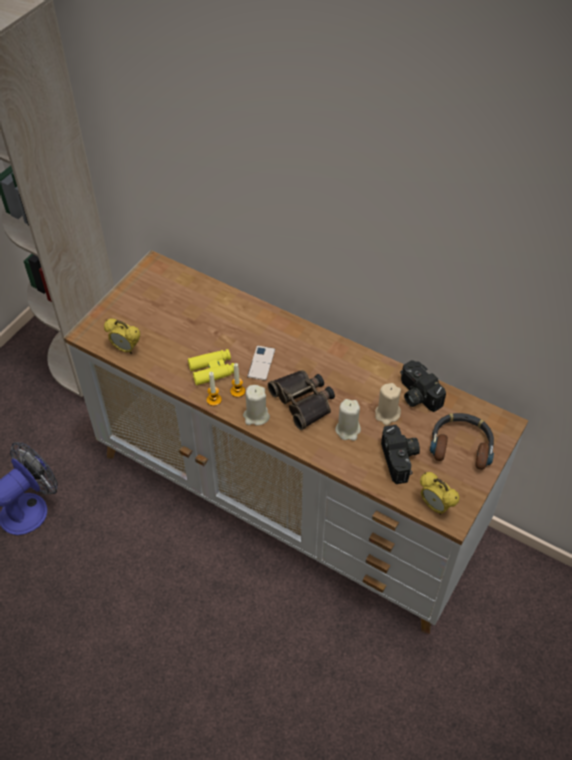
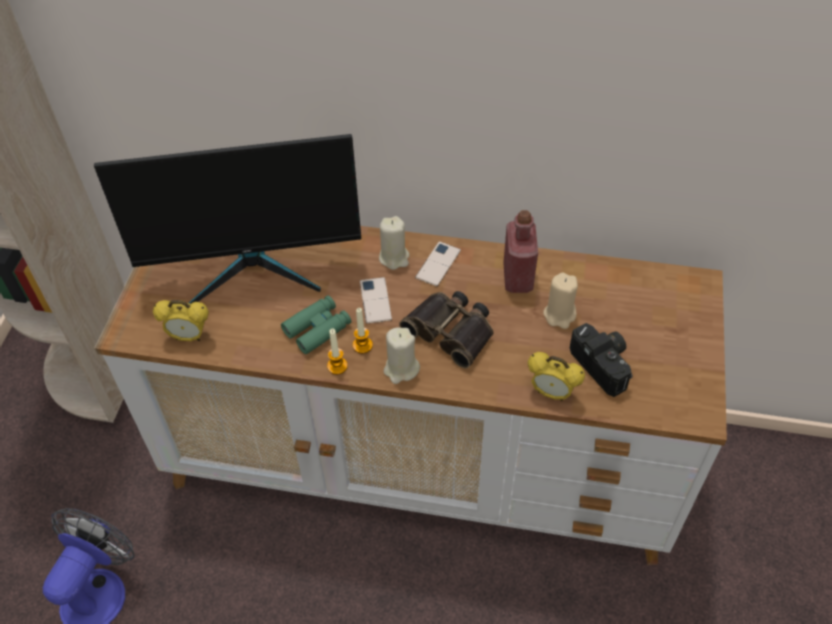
camera: 20 degrees left, 0 degrees up
(189, 315) = (253, 268): none -> monitor
(212, 370) = (317, 329): yellow binoculars -> green binoculars
(317, 351) = (438, 264): none -> phone
(348, 430) = (523, 349): beige candle -> beige candle (394, 257)
(370, 378) = (517, 278): none -> red bottle
(416, 395) = (582, 281): camera -> none
(435, 506) = (673, 408): alarm clock -> alarm clock (551, 393)
(461, 444) = (664, 323): headphones -> none

